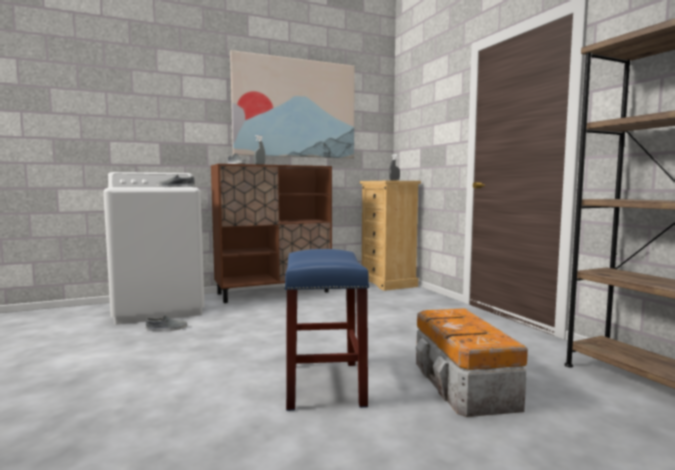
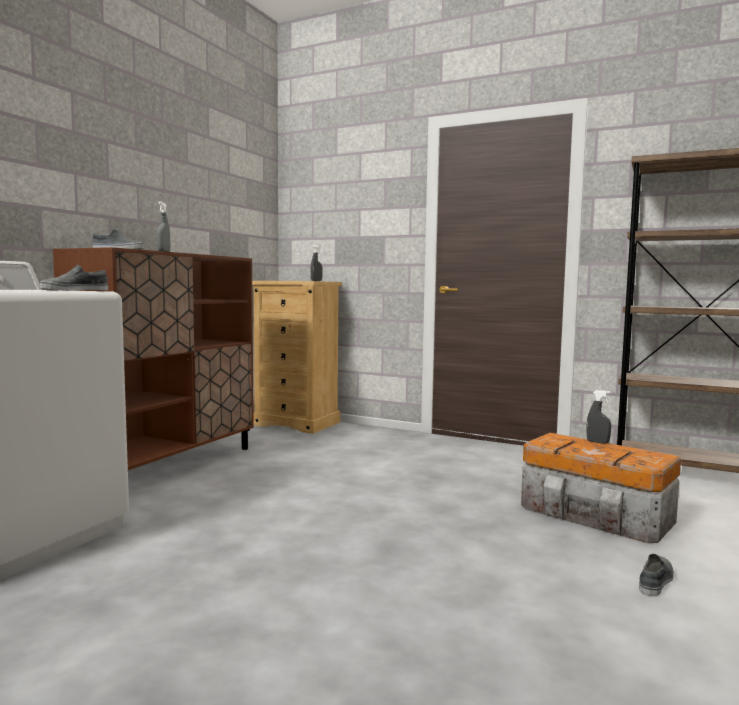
camera: 40 degrees left, 0 degrees up
(166, 329) = (115, 563): grey shoe -> grey shoe (655, 580)
(295, 108) = (171, 161): picture -> none
(325, 385) = (501, 560): blue stool -> none
(480, 321) = (597, 442): none -> grey spray bottle

